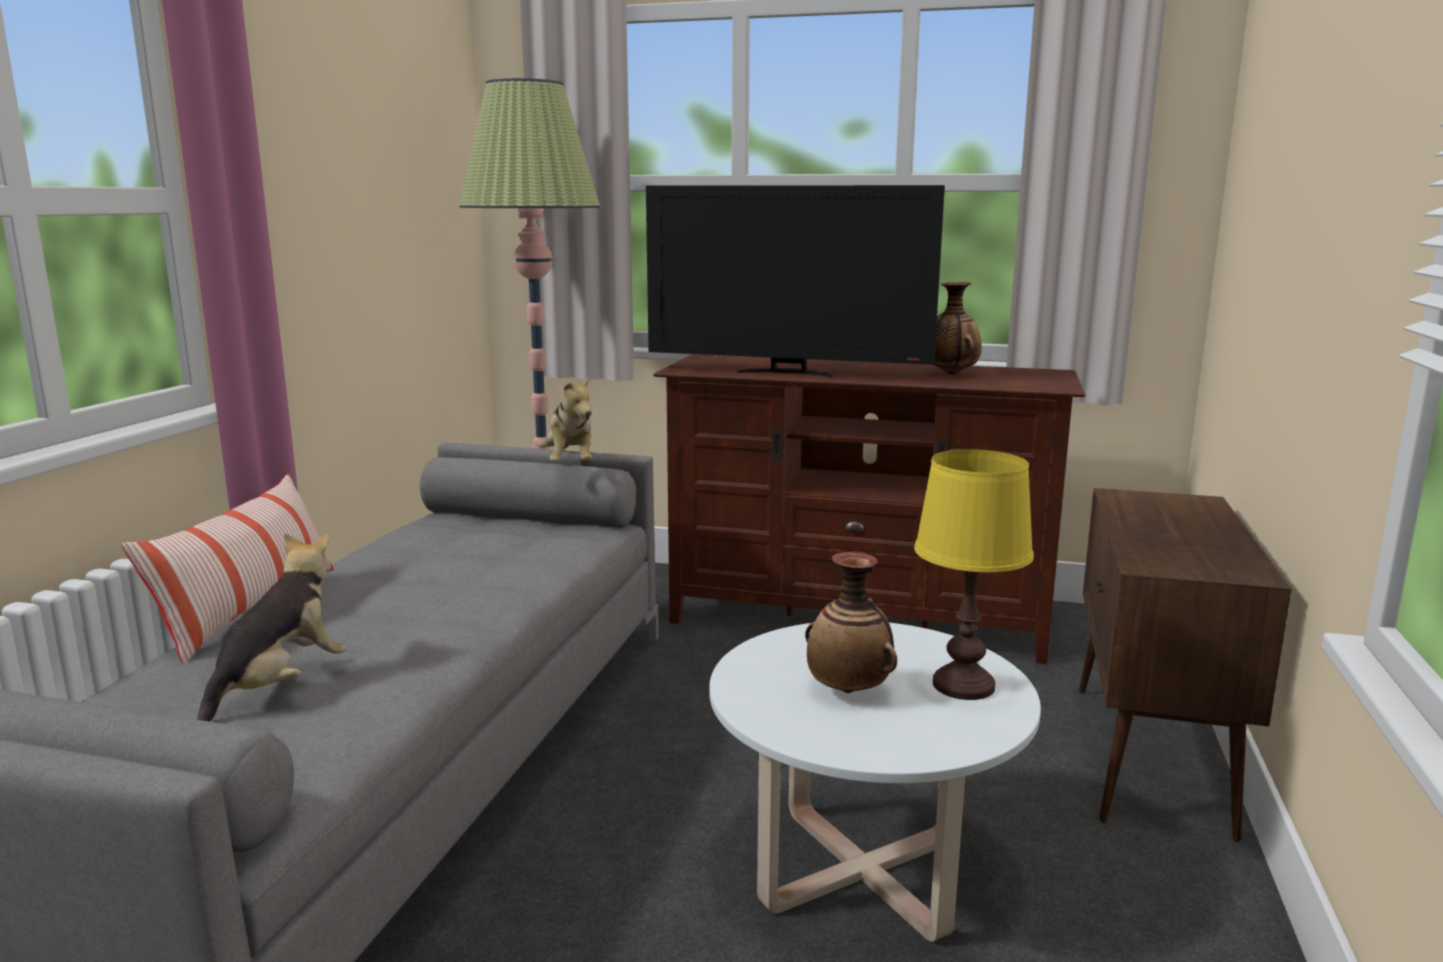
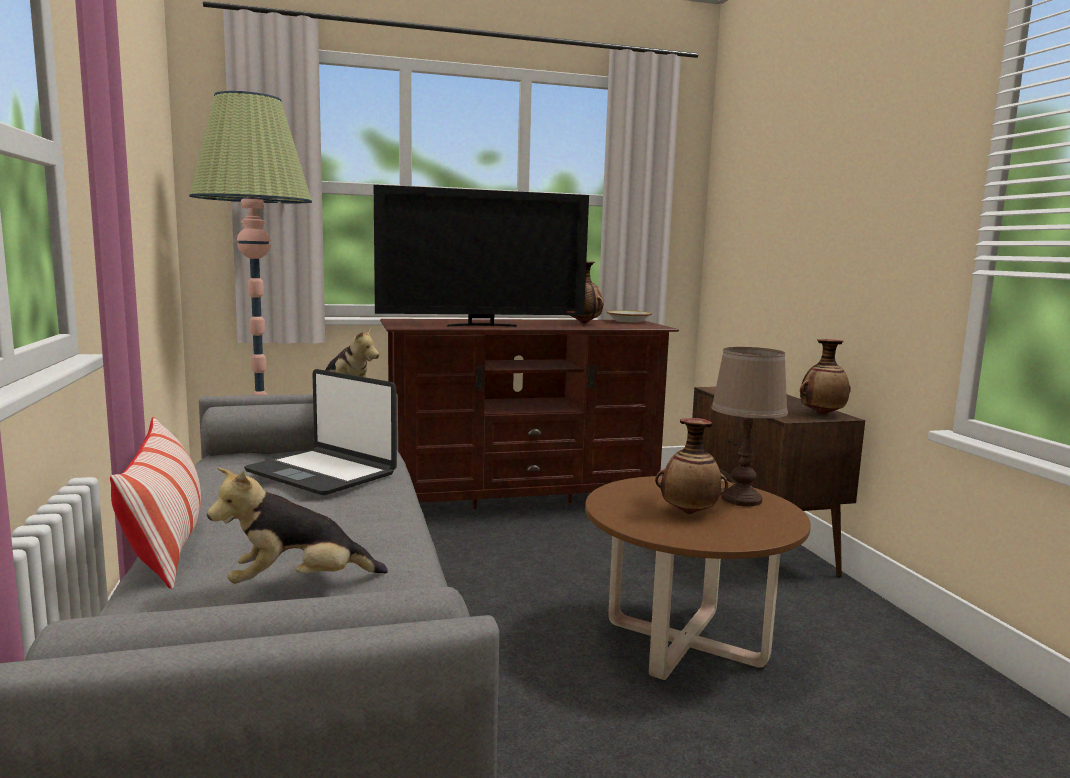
camera: 30 degrees left, 5 degrees down
(280, 686) = (298, 584): plush toy -> plush toy turned 105 degrees counterclockwise
(491, 552) = (322, 473): none -> laptop
(863, 871) = (685, 642): white coffee table -> brown coffee table
(964, 685) = (741, 499): yellow table lamp -> brown table lamp
(1033, 374) = (628, 322): none -> bowl
(1225, 566) = (822, 414): none -> vase

